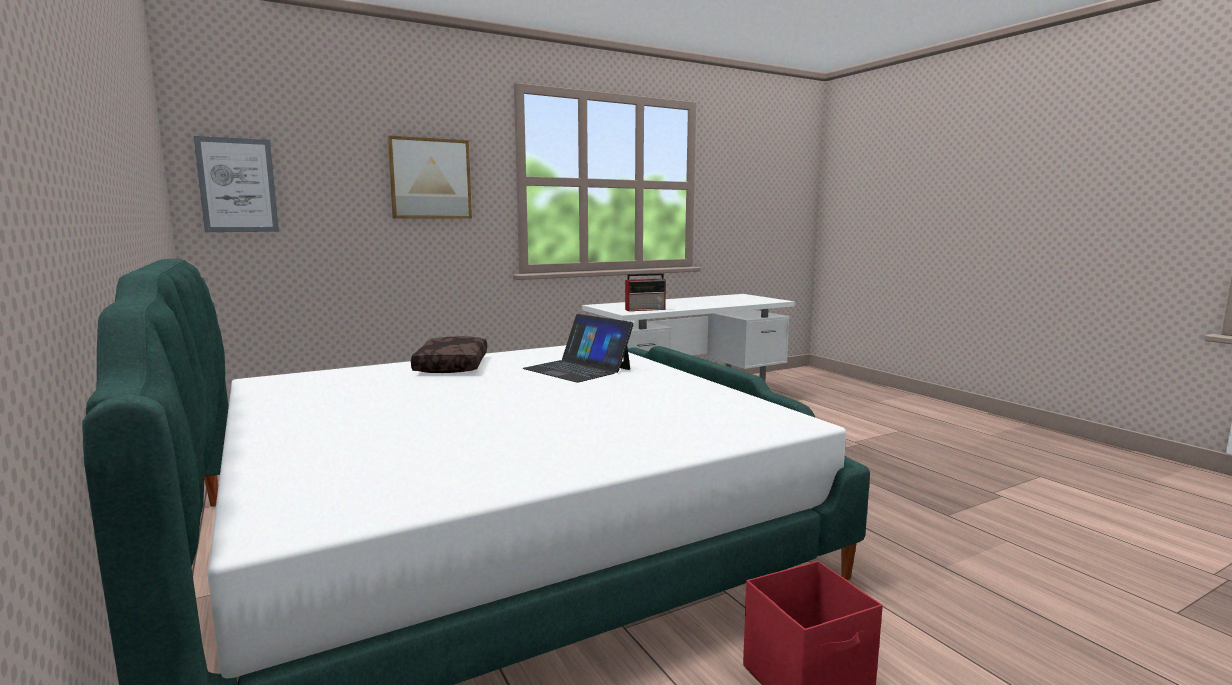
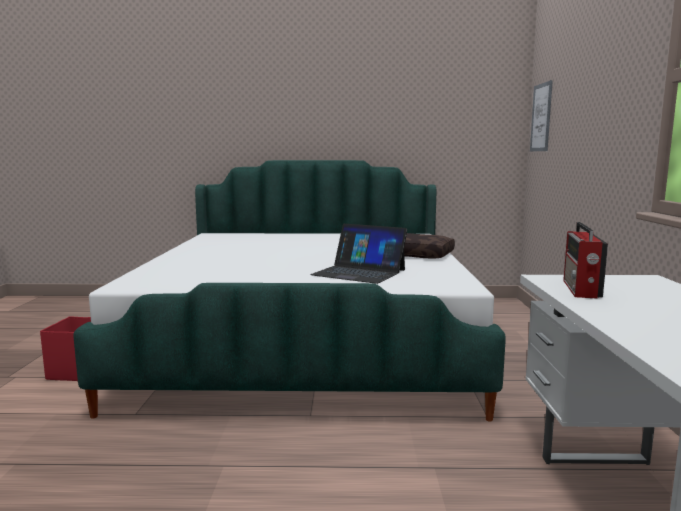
camera: 120 degrees right, 0 degrees up
(430, 178) = (608, 93): picture -> none
(577, 369) = (359, 272): laptop -> laptop turned 135 degrees counterclockwise

